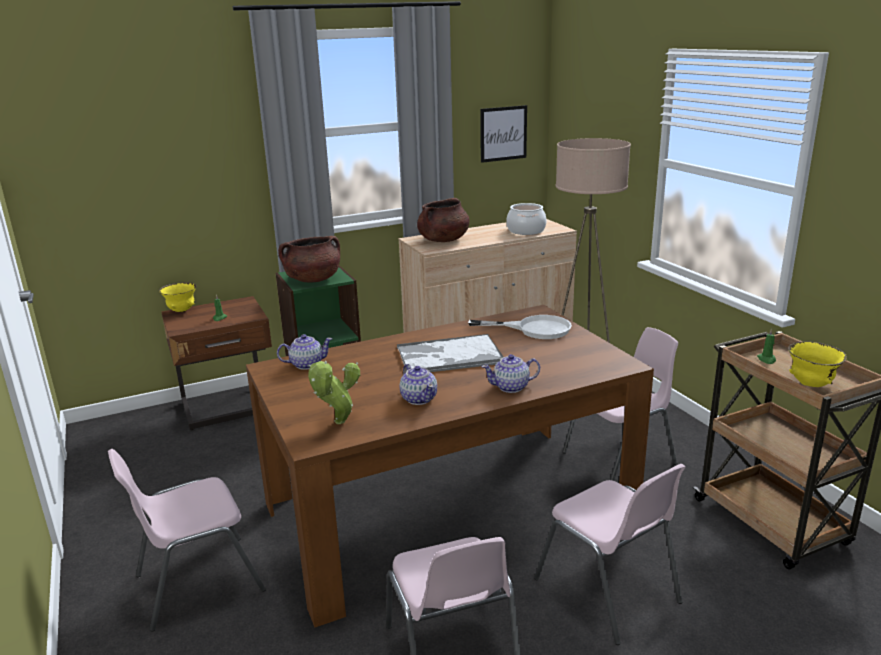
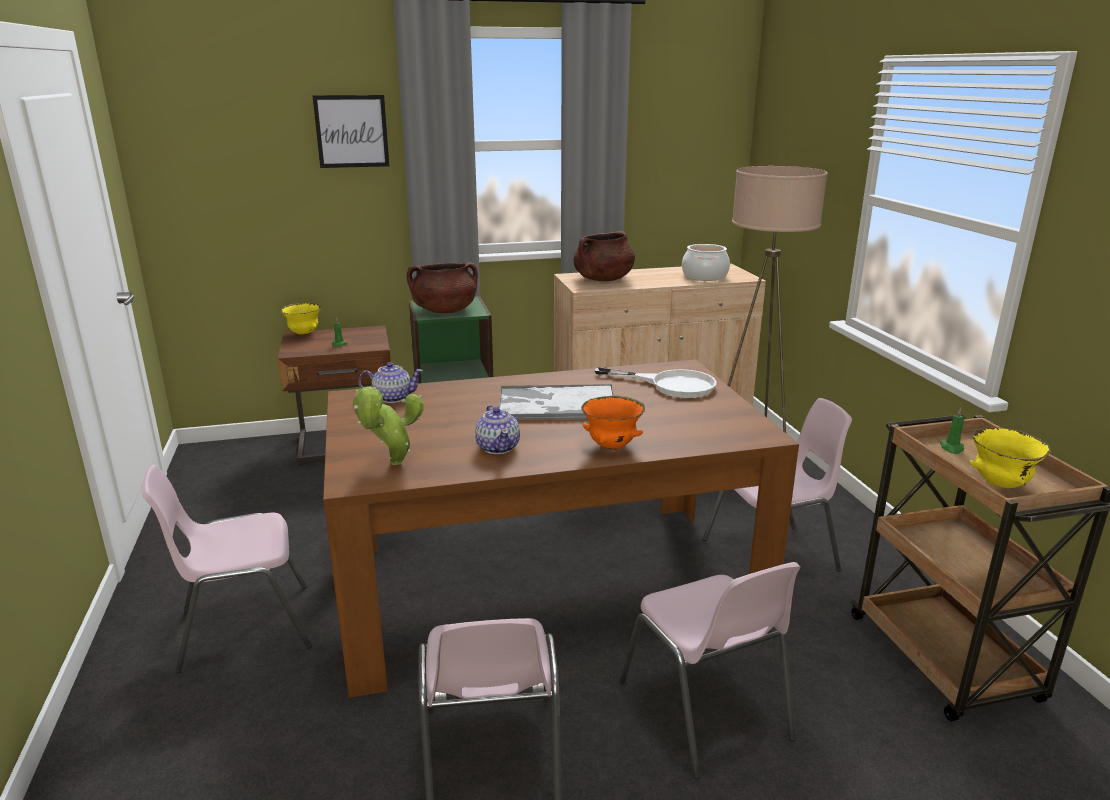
camera: 10 degrees right, 0 degrees up
(503, 133) = (692, 161): picture -> picture (351, 131)
(511, 387) = (612, 446): teapot -> orange bowl

